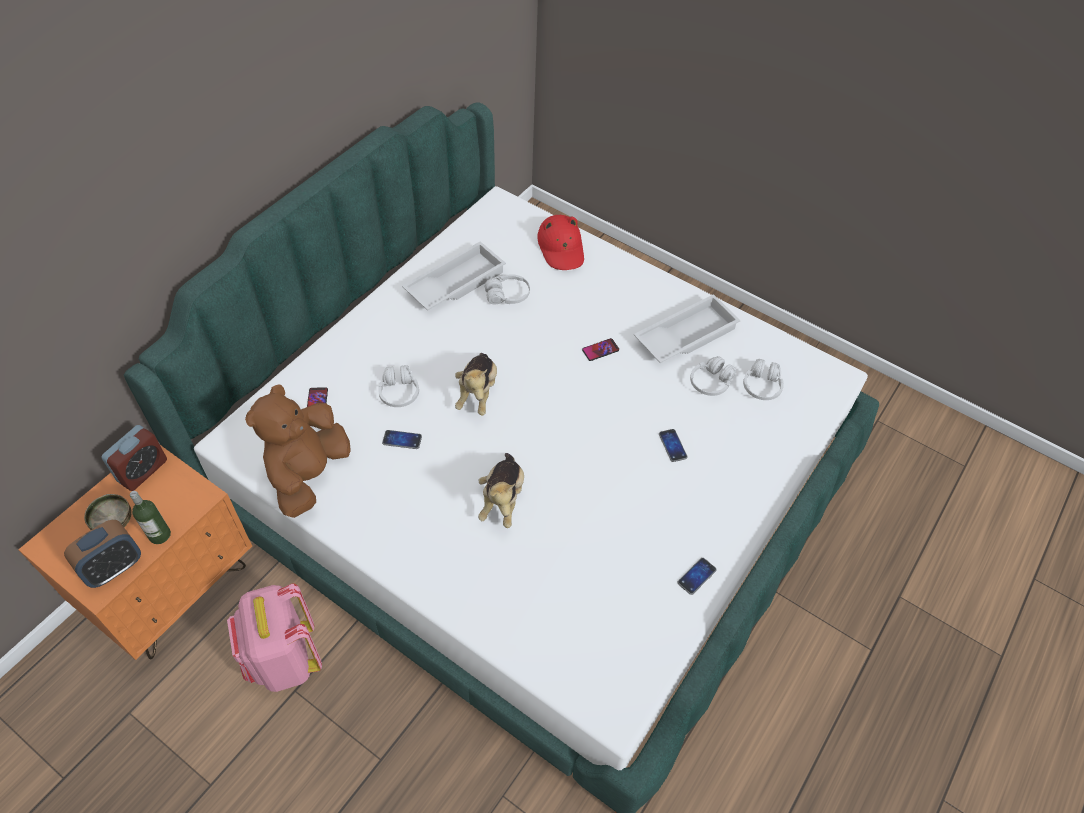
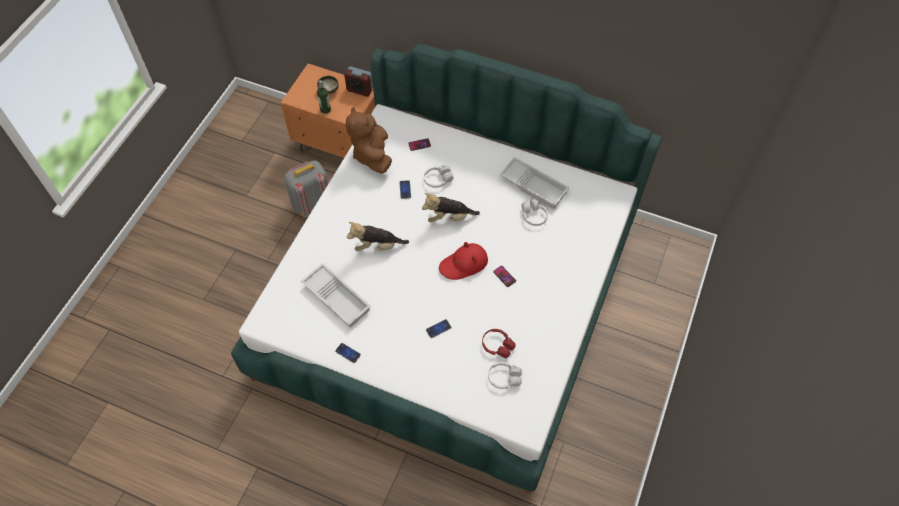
camera: 80 degrees right, 5 degrees up
(114, 567) = (305, 99): alarm clock -> none
(284, 660) = (311, 204): pink backpack -> grey backpack
(308, 474) = (372, 155): brown plush toy -> brown plush toy turned 105 degrees counterclockwise
(561, 248) = (590, 238): red hat -> red hat (464, 264)
(685, 335) = (535, 325): white tray -> white tray (338, 297)
(711, 382) = (497, 346): white headphones -> red headphones

